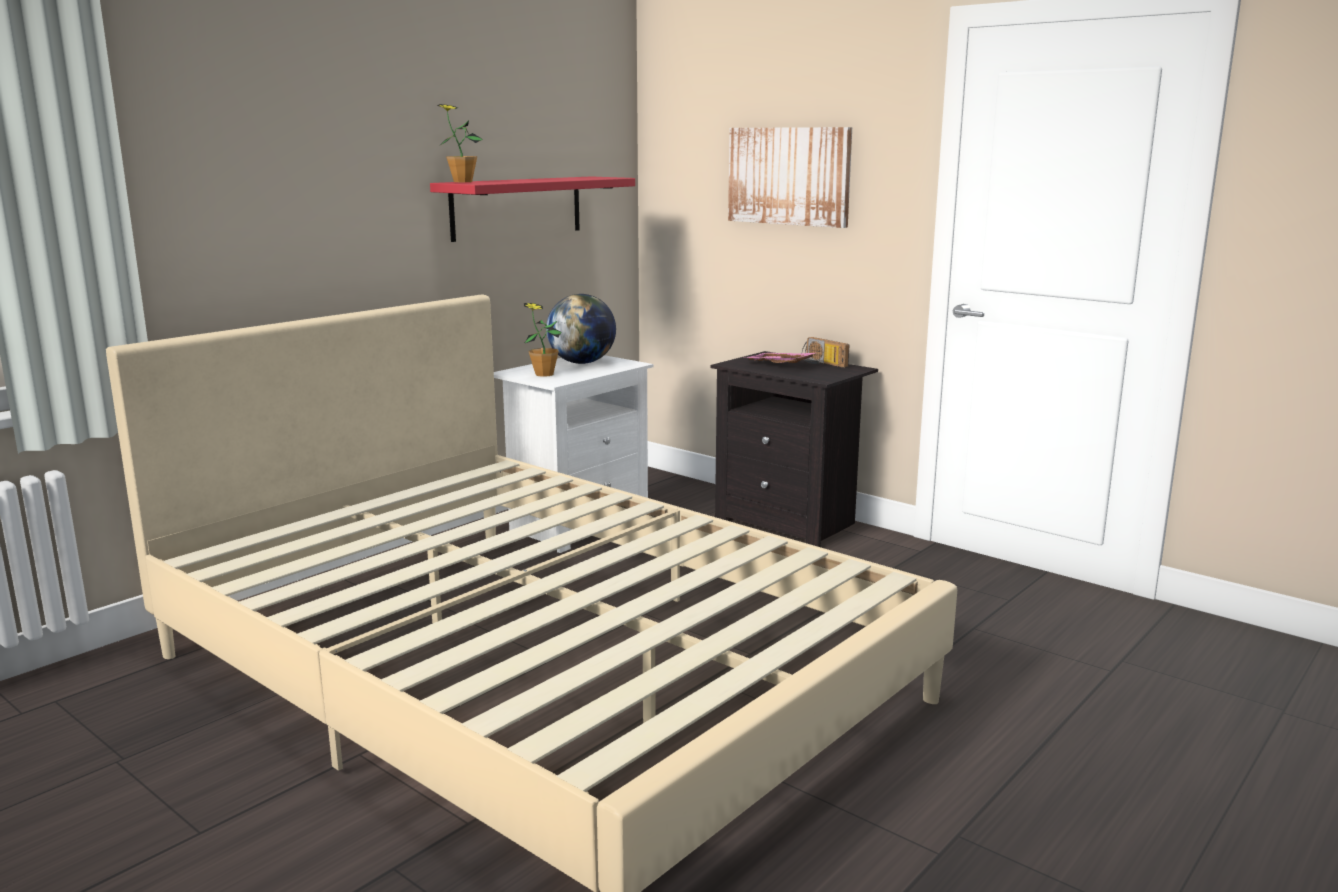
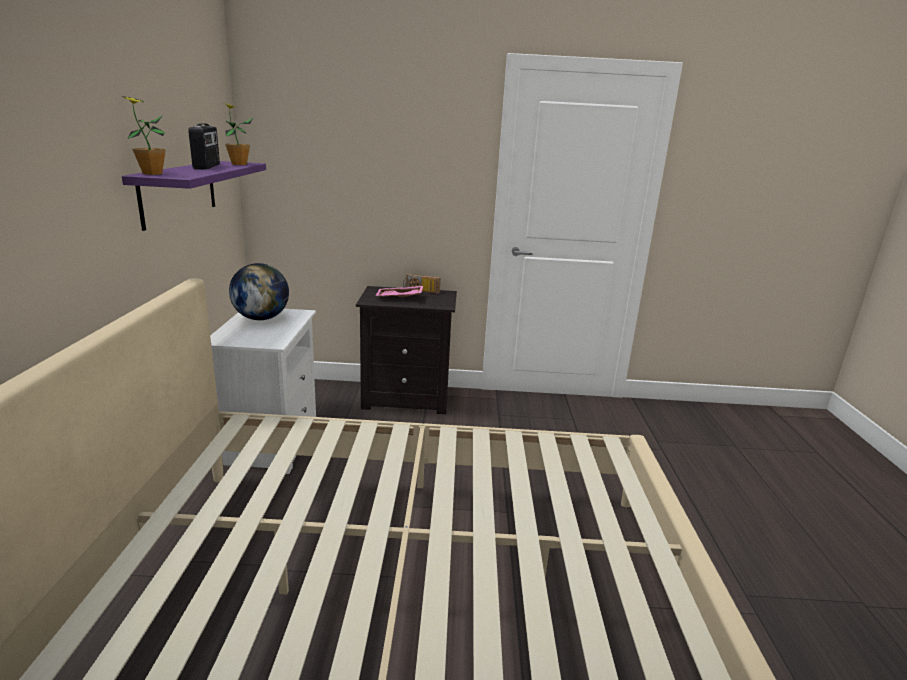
camera: 40 degrees left, 5 degrees up
(517, 207) = (179, 192): red shelf -> purple shelf
(544, 374) = (252, 337): potted plant -> potted plant (239, 164)
(547, 179) = (207, 166): none -> radio
(789, 176) = (382, 162): picture -> none

